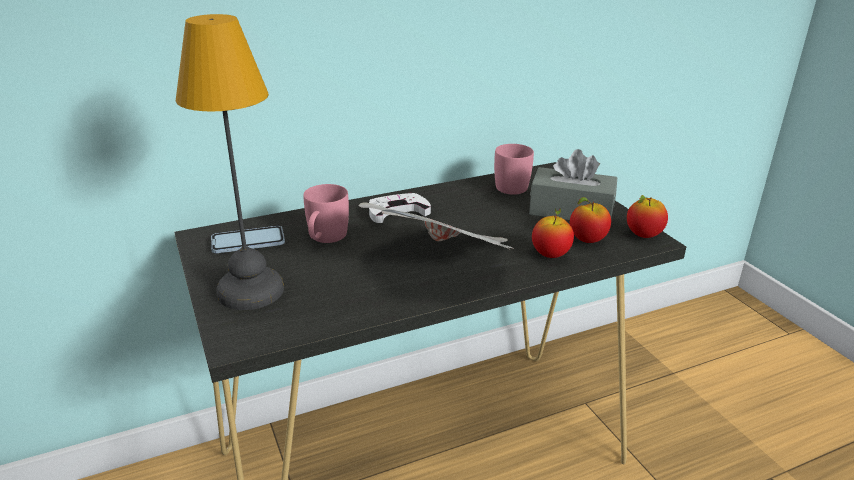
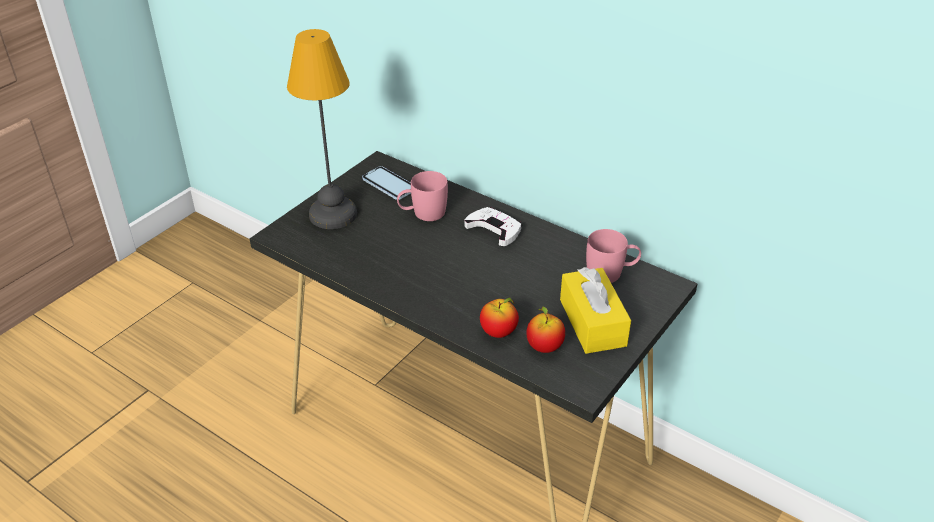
camera: 60 degrees right, 10 degrees up
(444, 263) = (436, 281): newspaper -> none
(571, 211) = (592, 322): grey tissue box -> yellow tissue box
(643, 235) = (587, 380): apple -> none

